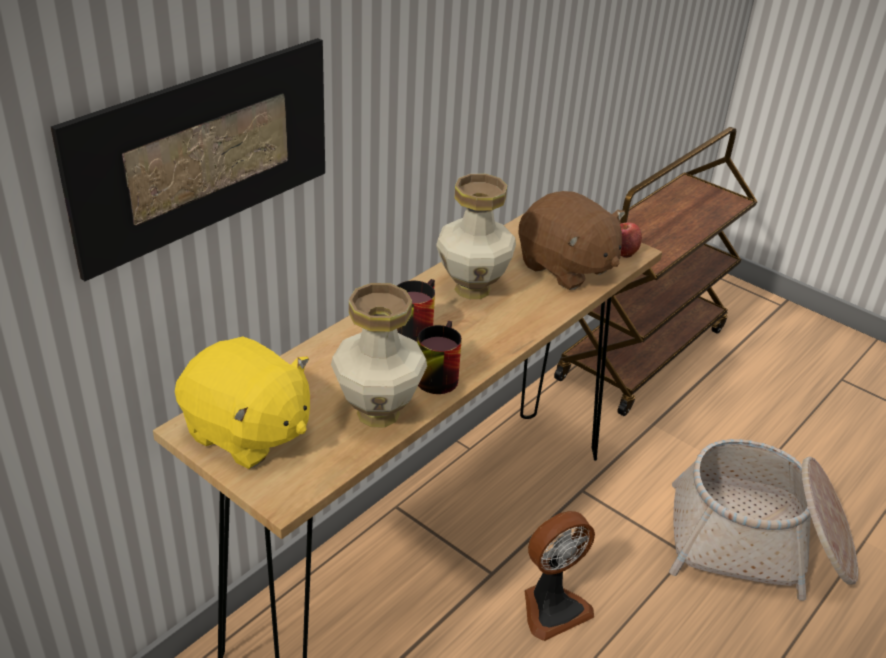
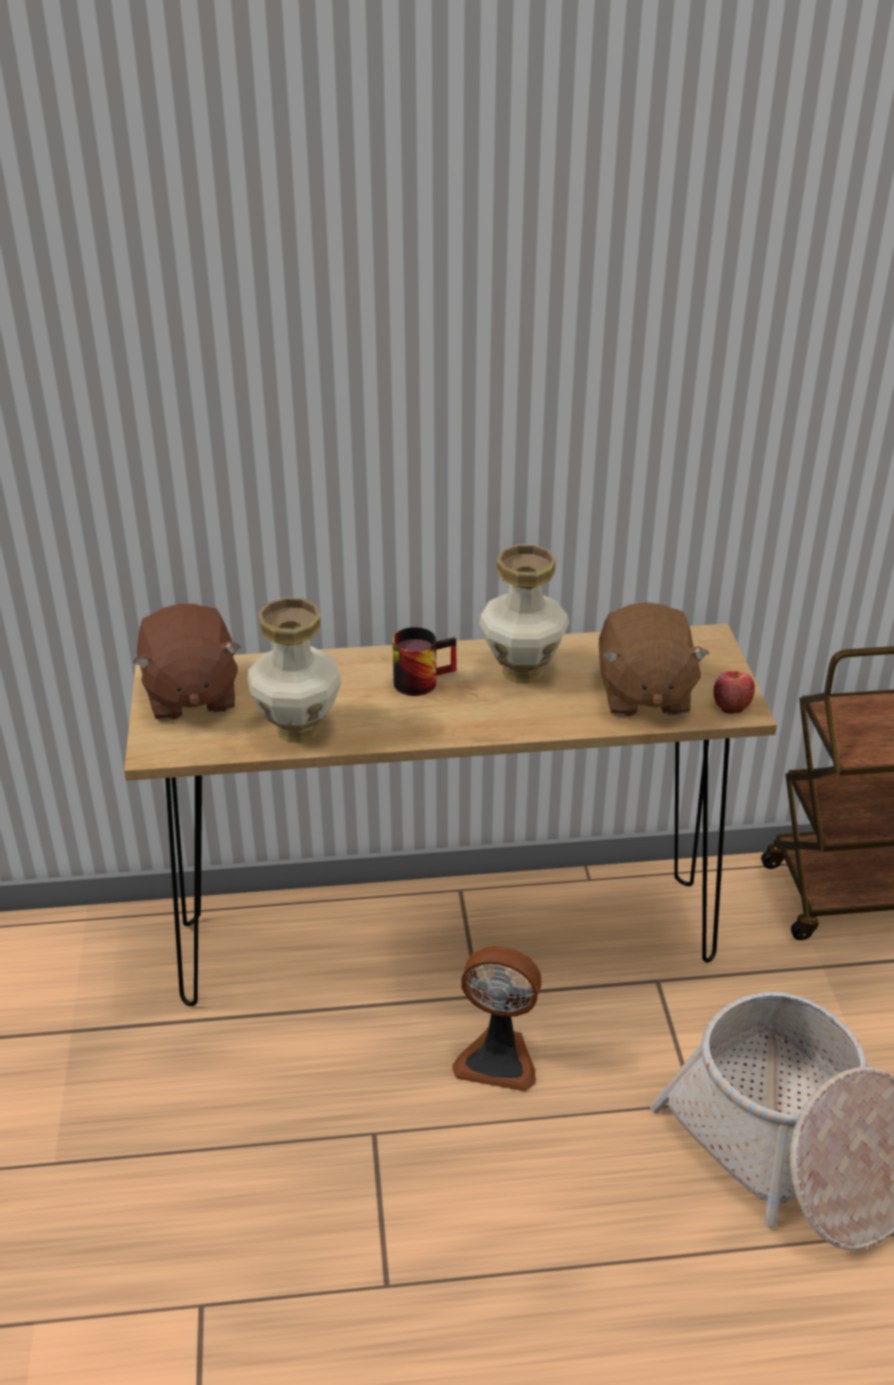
camera: 45 degrees right, 0 degrees up
(205, 152) = (211, 431): picture -> none
(247, 433) = (190, 695): yellow plush toy -> brown plush toy
(435, 374) = (384, 724): mug -> none

